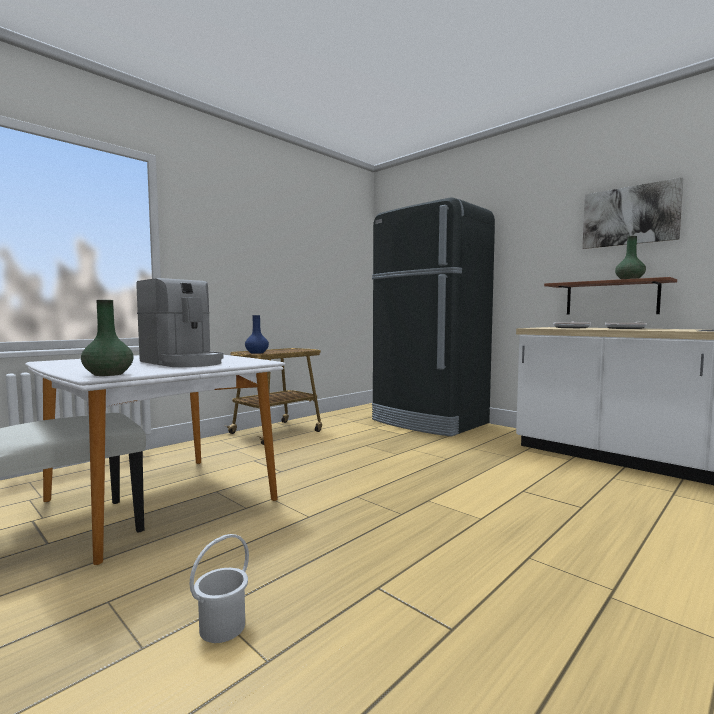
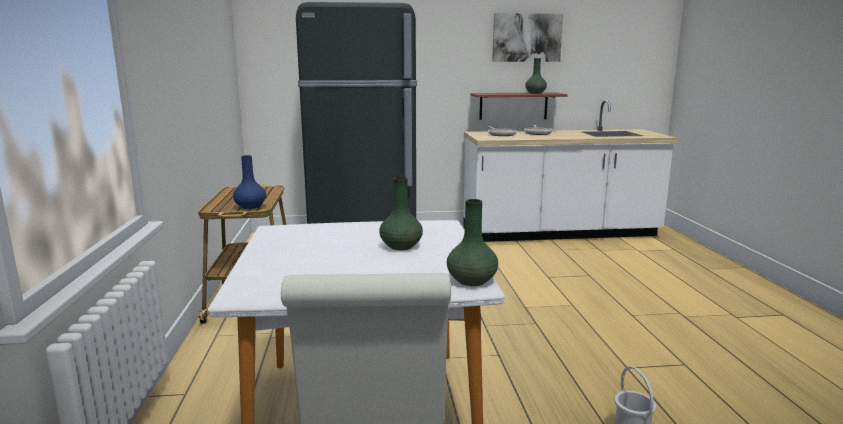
camera: 50 degrees left, 10 degrees up
(183, 362) = (400, 246): coffee machine -> green vase

